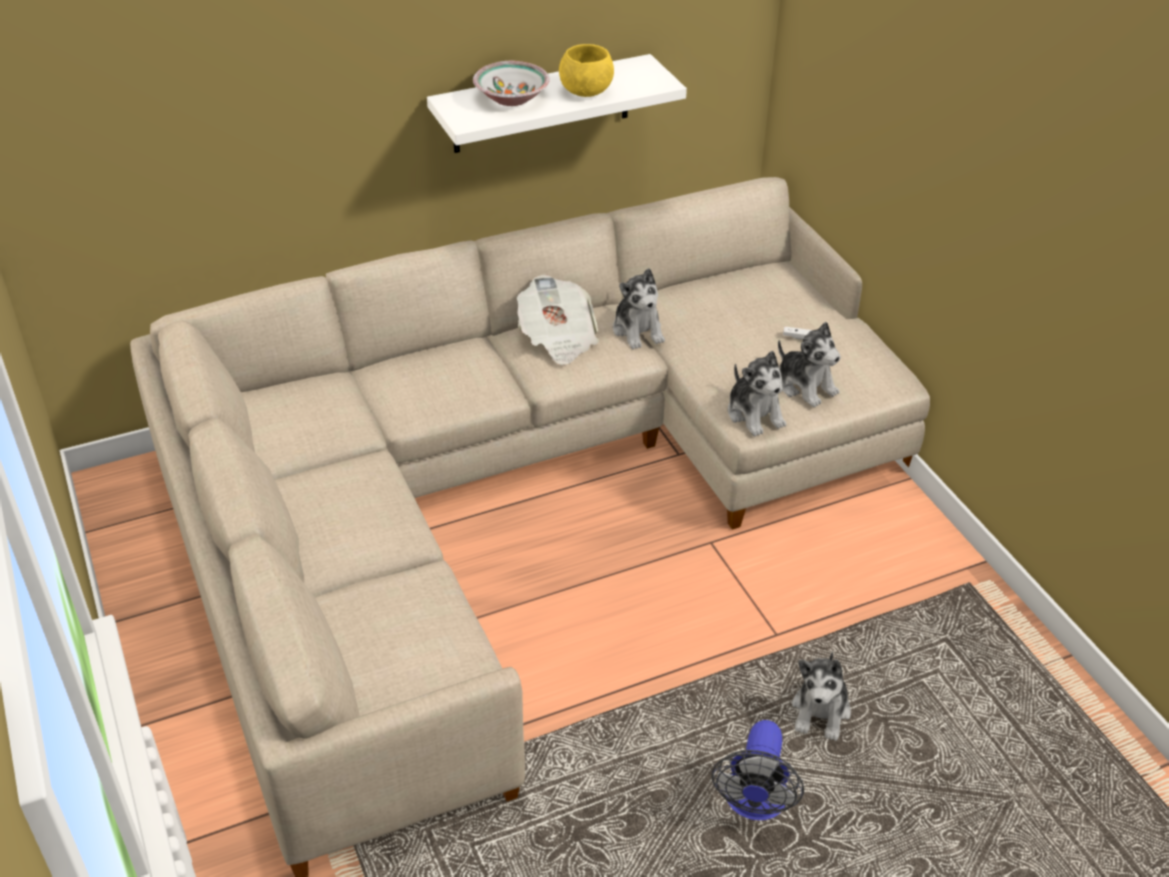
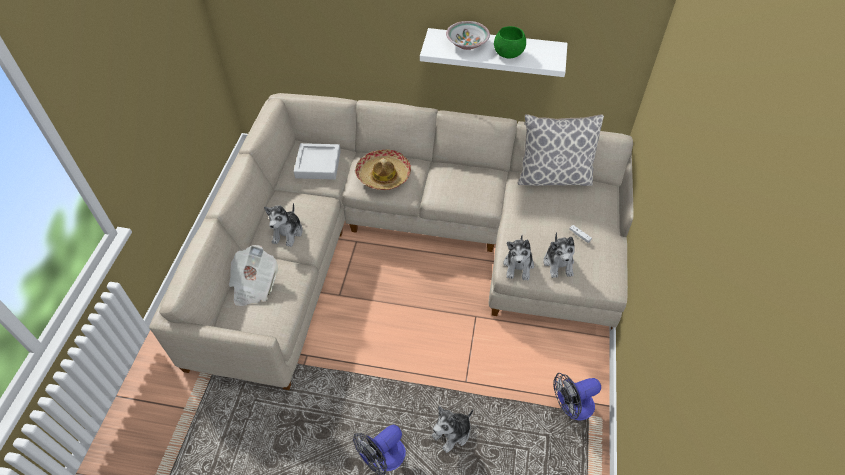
camera: 35 degrees right, 10 degrees up
(309, 412) = (318, 164): none -> grey tray
(439, 381) = (383, 175): none -> hat
(558, 338) = (456, 178): newspaper -> newspaper (253, 285)
(585, 92) = (508, 54): yellow bowl -> green bowl
(638, 330) = (500, 191): plush toy -> plush toy (287, 233)
(696, 282) = (553, 177): none -> pillow
(943, 588) = (571, 407): none -> fan

